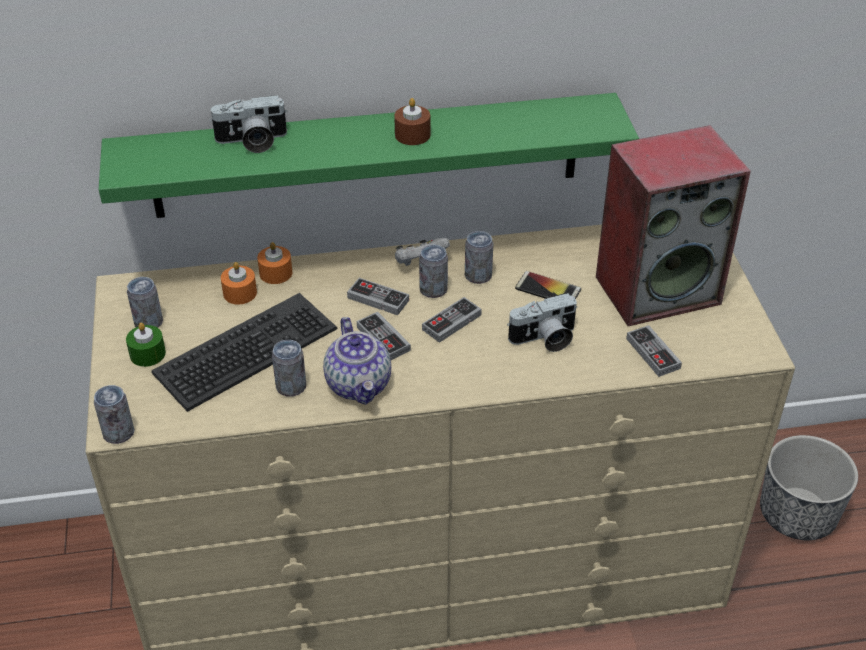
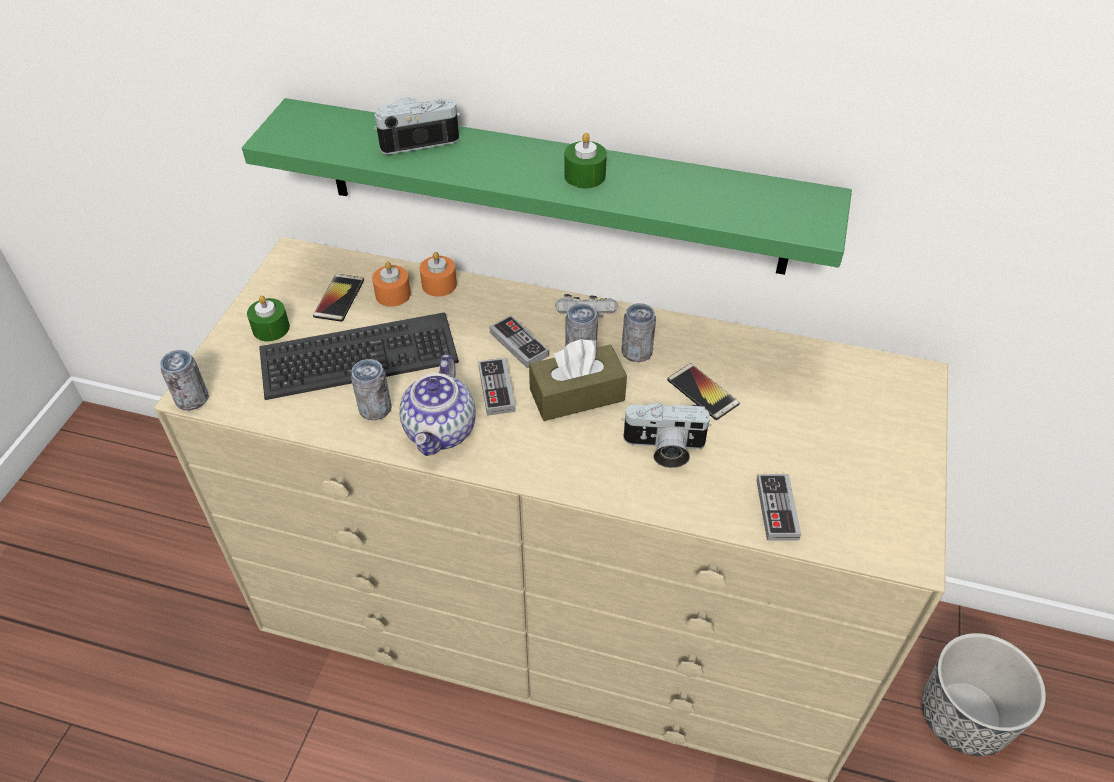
camera: 25 degrees right, 5 degrees up
(148, 322) = (293, 297): can -> none
(193, 311) = (339, 298): none -> phone
(252, 142) = (418, 139): camera -> camera turned 150 degrees clockwise
(412, 135) = (585, 176): brown candle -> green candle
(451, 322) = (577, 395): game controller -> brown tissue box
(658, 289) = (829, 433): speaker -> none

